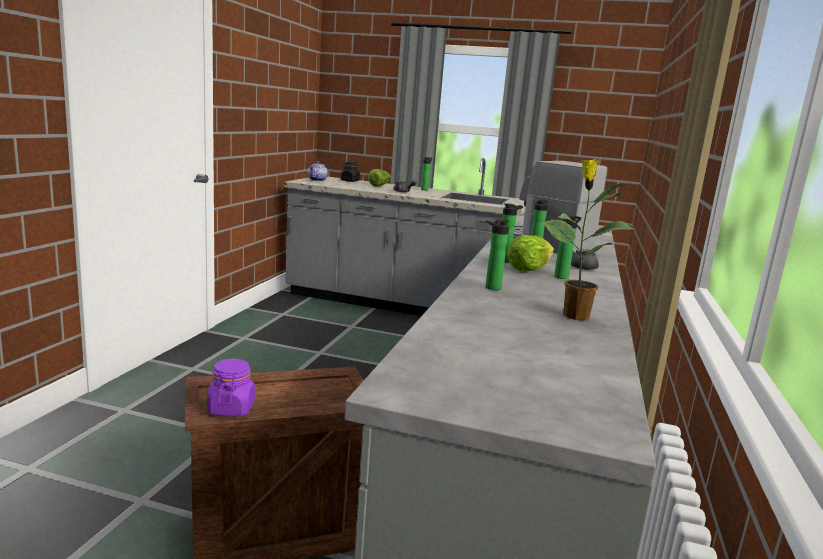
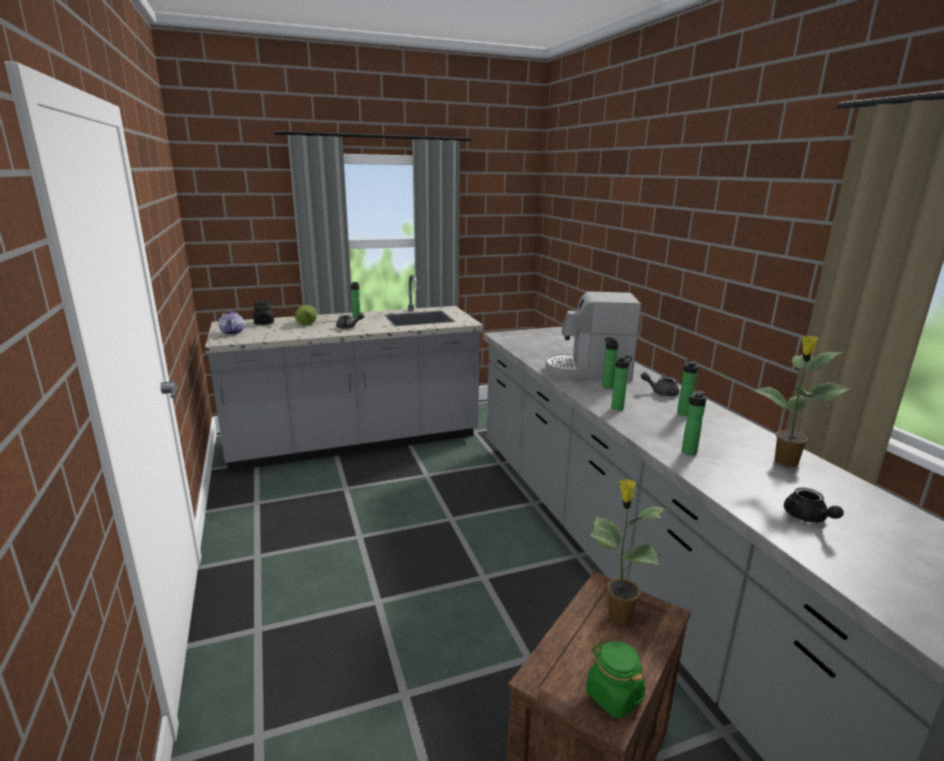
camera: 35 degrees left, 5 degrees up
(231, 408) = (613, 696): purple jar -> green jar
(323, 388) = (618, 614): none -> potted plant
(486, 333) = (807, 518): none -> black teapot
(528, 269) = (651, 413): lettuce -> none

